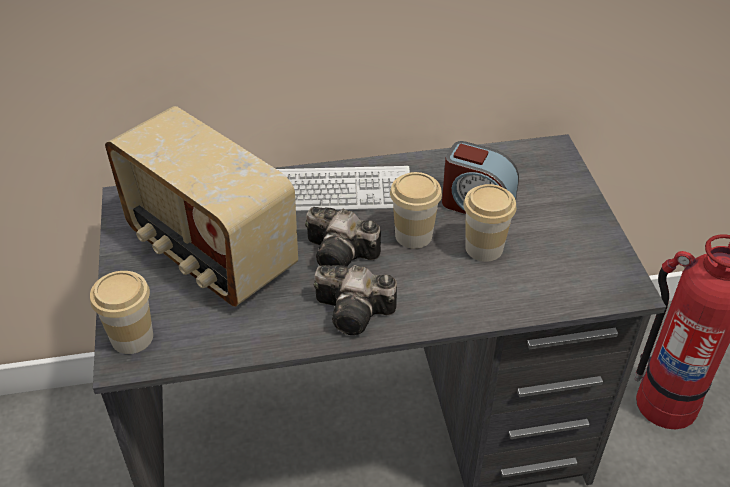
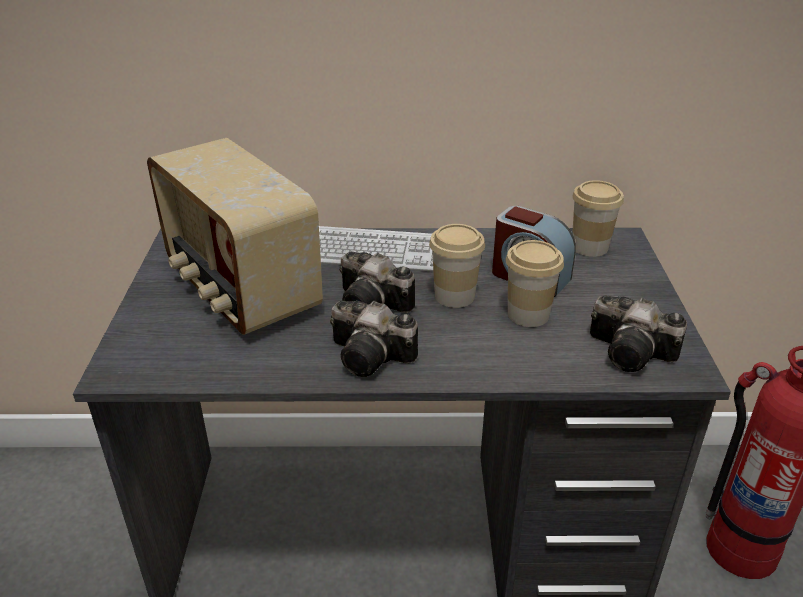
camera: 10 degrees right, 10 degrees down
(132, 337) = (132, 353): cup -> cup (589, 247)
(582, 278) = (634, 354): none -> camera

